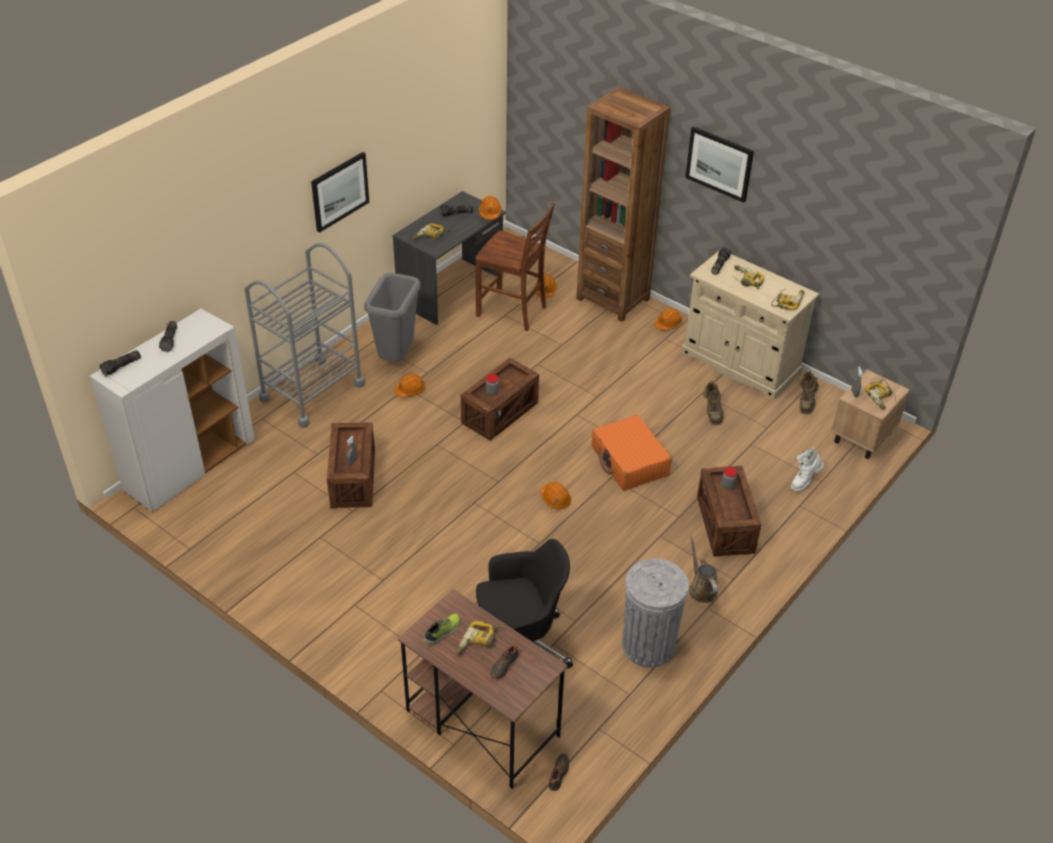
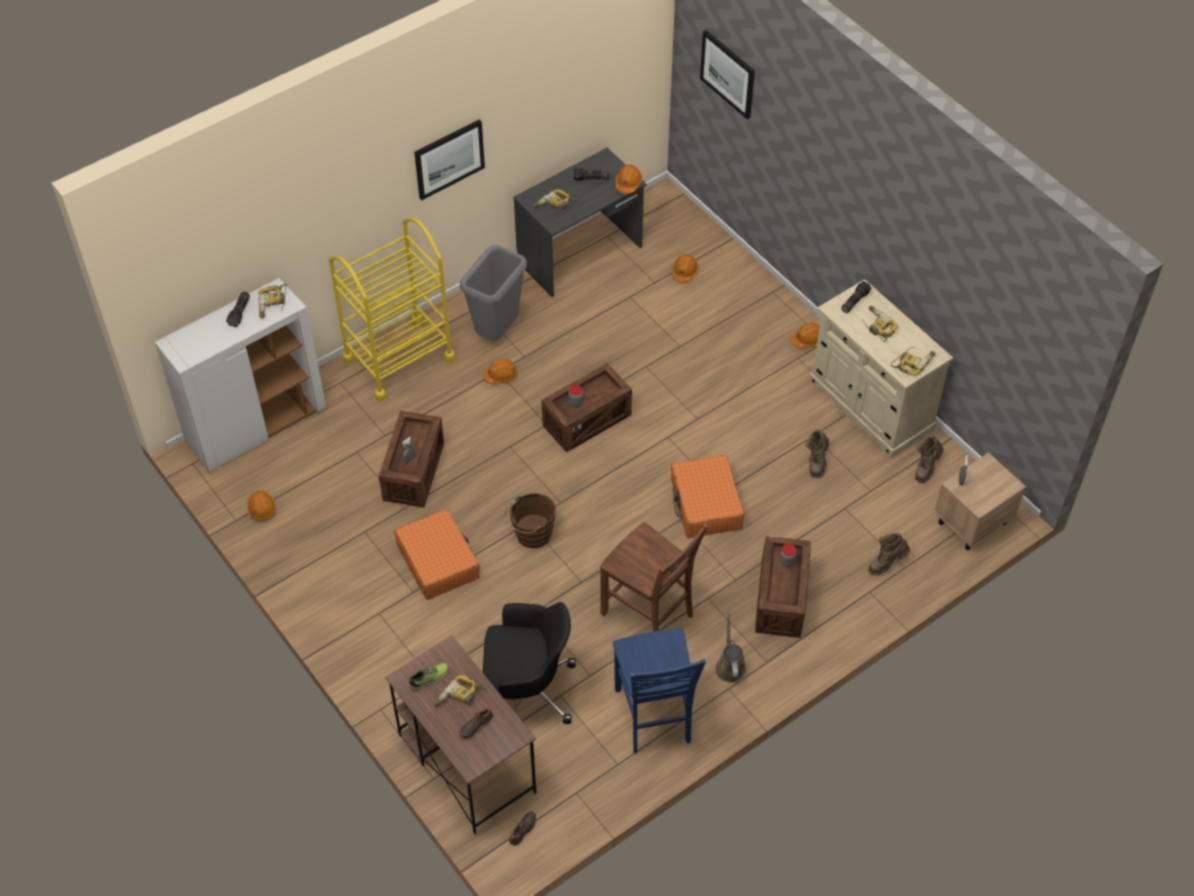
camera: 15 degrees right, 10 degrees up
(122, 367) = (187, 337): flashlight -> none
(312, 392) = (399, 359): grey cart -> yellow cart
(399, 549) = (438, 561): none -> orange suitcase
(480, 513) = (531, 535): none -> brown bucket
(513, 311) = (640, 294): brown chair -> brown chair (649, 615)
(555, 499) = (613, 534): orange hard hat -> orange hard hat (261, 508)
(613, 299) = (756, 296): brown bookcase -> none
(648, 646) = (654, 717): grey trash can -> blue chair
(719, 163) = (868, 193): picture -> picture (728, 74)
(804, 480) = (886, 563): white boot -> brown boot
(881, 397) = (989, 491): power drill -> power drill (273, 304)

